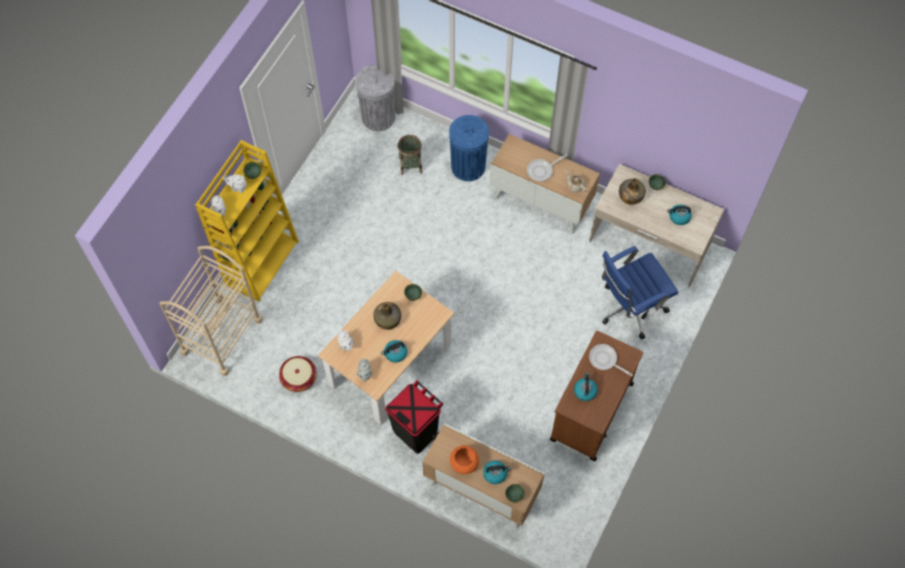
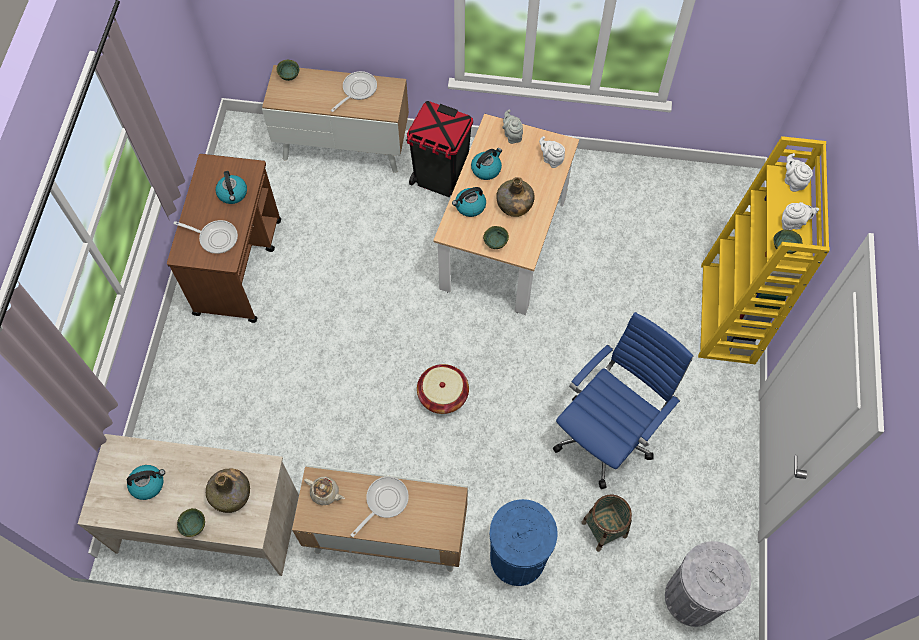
camera: 160 degrees right, 0 degrees up
(221, 335) = (720, 211): beige cart -> none
(299, 378) = (603, 194): basket -> basket (443, 394)
(464, 463) = (357, 90): orange bowl -> frying pan
(495, 473) = (318, 91): kettle -> kettle (469, 206)
(629, 309) = (217, 412): blue office chair -> blue office chair (607, 435)

